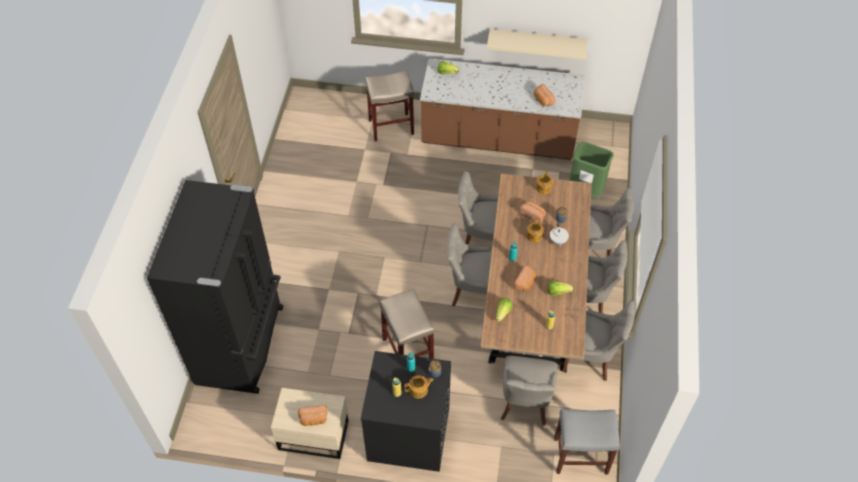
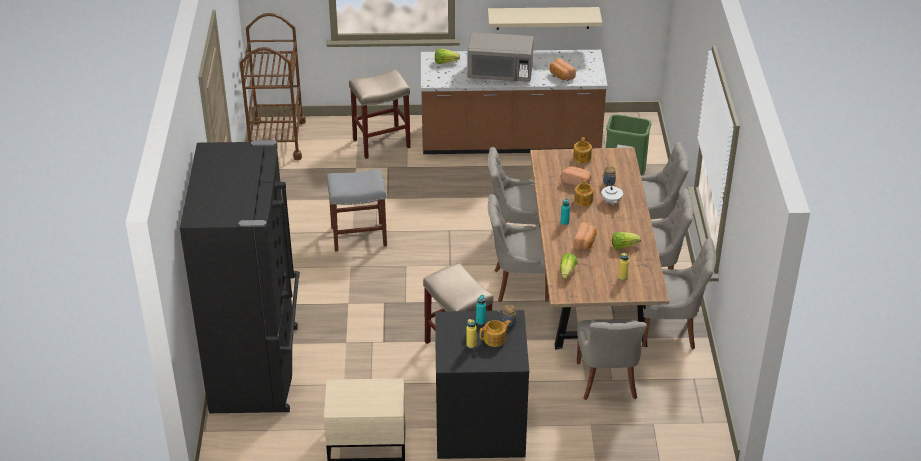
camera: 10 degrees left, 15 degrees down
(307, 112) = (276, 140): none -> brown cart
(313, 419) = (372, 404): bread -> none
(491, 91) = (500, 74): none -> grey microwave
(579, 456) = (683, 421): grey stool -> grey stool (358, 237)

